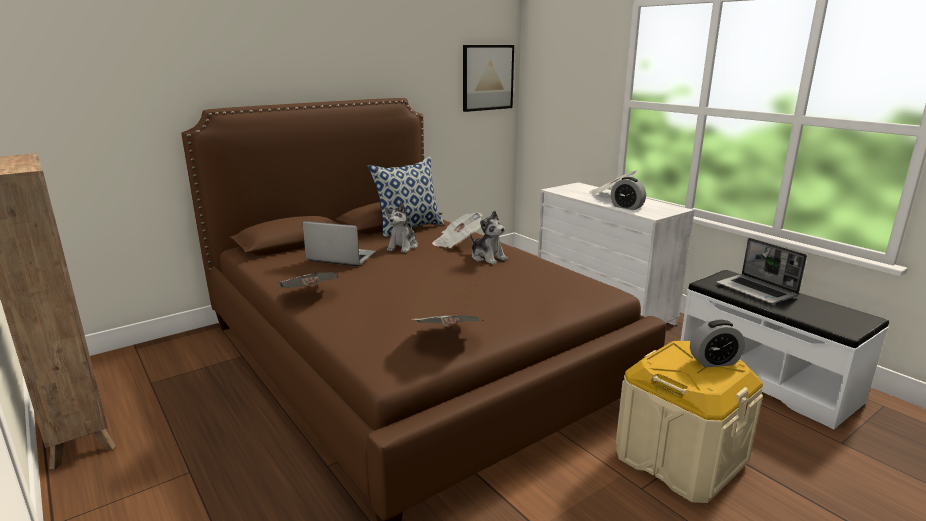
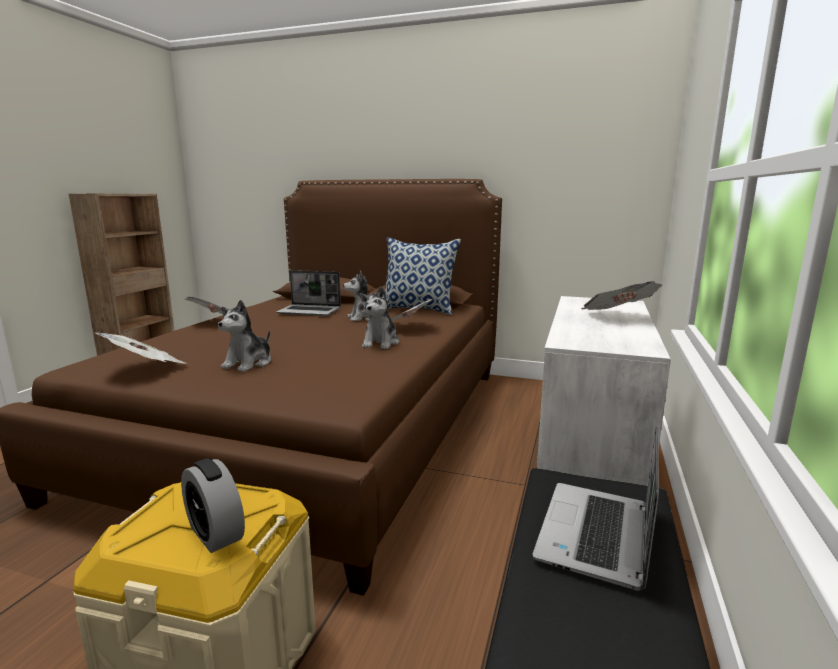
camera: 55 degrees right, 5 degrees down
(340, 258) = (310, 311): laptop -> laptop turned 120 degrees clockwise
(481, 303) = (249, 363): none -> plush toy
(487, 77) = (615, 160): picture -> none
(626, 207) = (575, 329): alarm clock -> none

